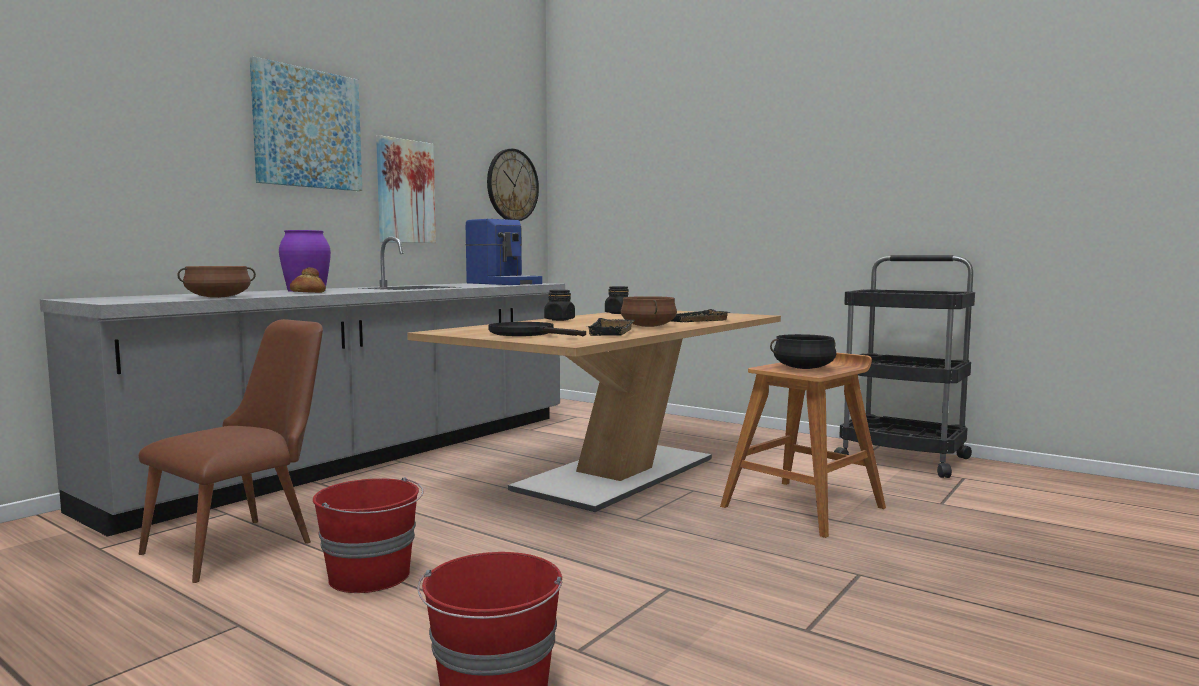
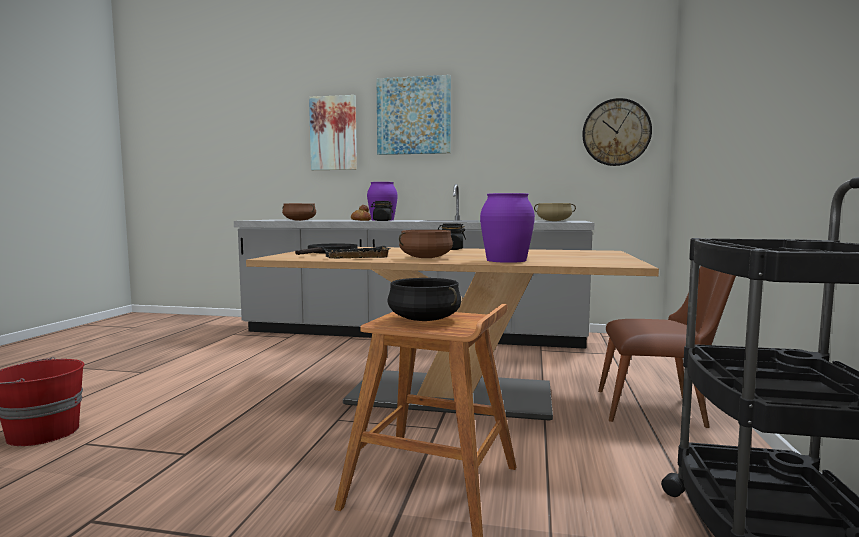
camera: 65 degrees right, 0 degrees up
(244, 544) = (245, 349): brown chair -> brown chair (662, 410)
(371, 576) = (204, 378): red bucket -> none
(405, 191) = (491, 149): picture -> picture (333, 133)
(504, 283) = (554, 221): coffee machine -> beige cooking pot
(618, 313) = (546, 250): black jar -> black jar (382, 220)
(697, 321) = (505, 260): black tray -> purple vase

